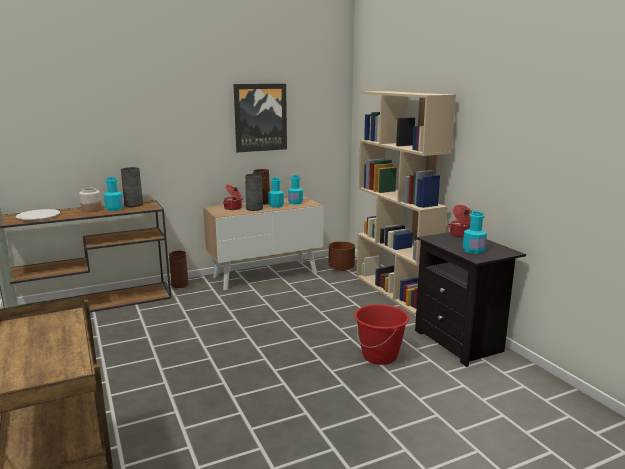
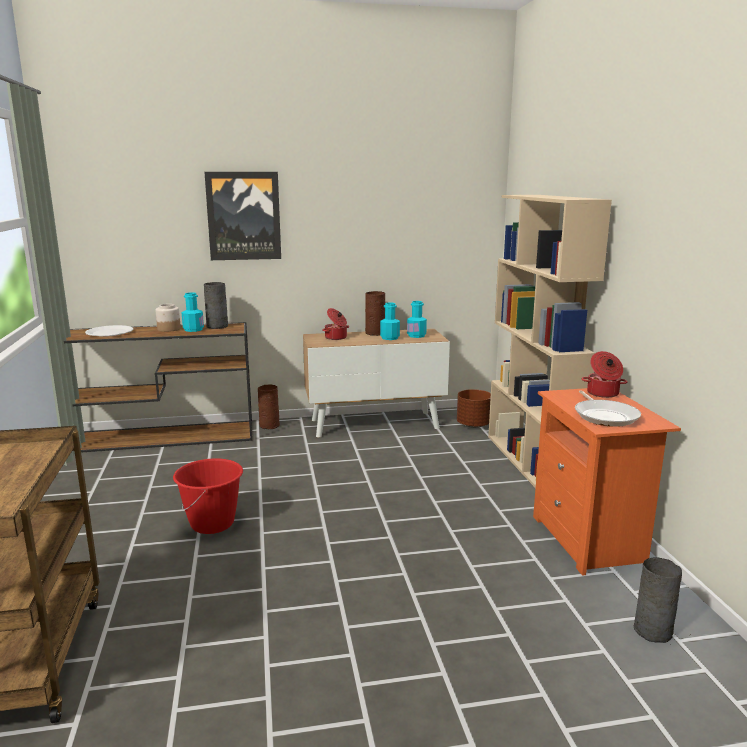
camera: 15 degrees right, 0 degrees up
(254, 209) = (361, 340): grey vase -> grey vase (653, 632)
(260, 117) = (379, 227): picture -> picture (244, 216)
(380, 356) = (469, 544): red bucket -> red bucket (212, 523)
(461, 342) = (590, 540): black nightstand -> orange nightstand
(473, 250) = (605, 416): turquoise bottle -> frying pan

